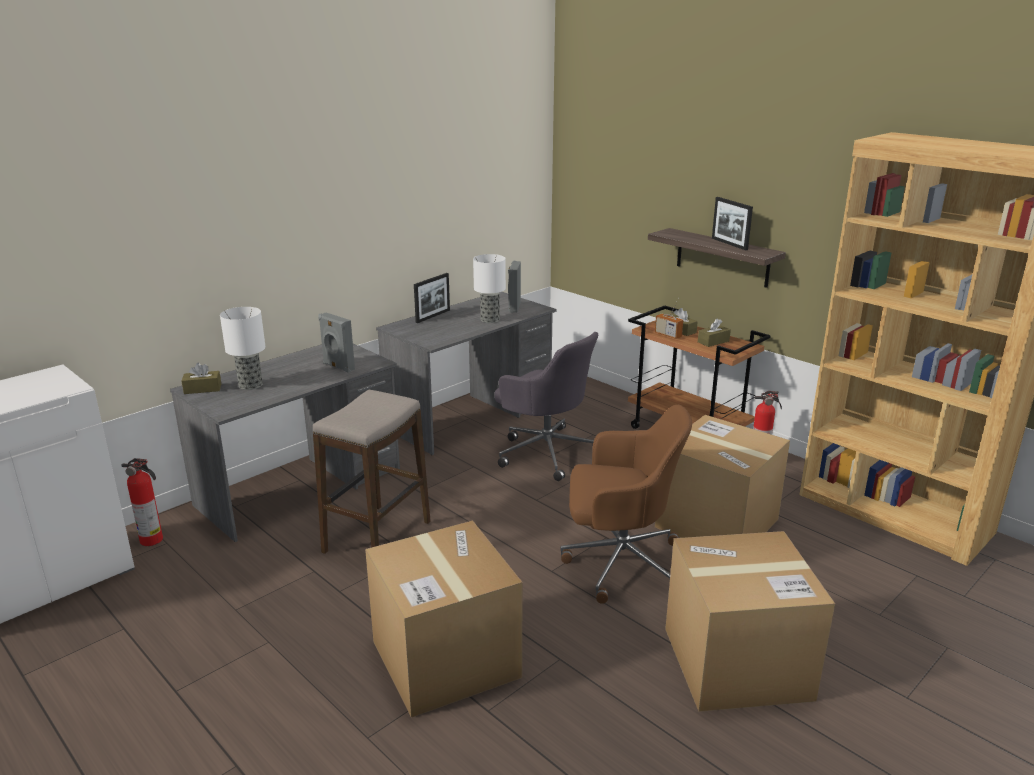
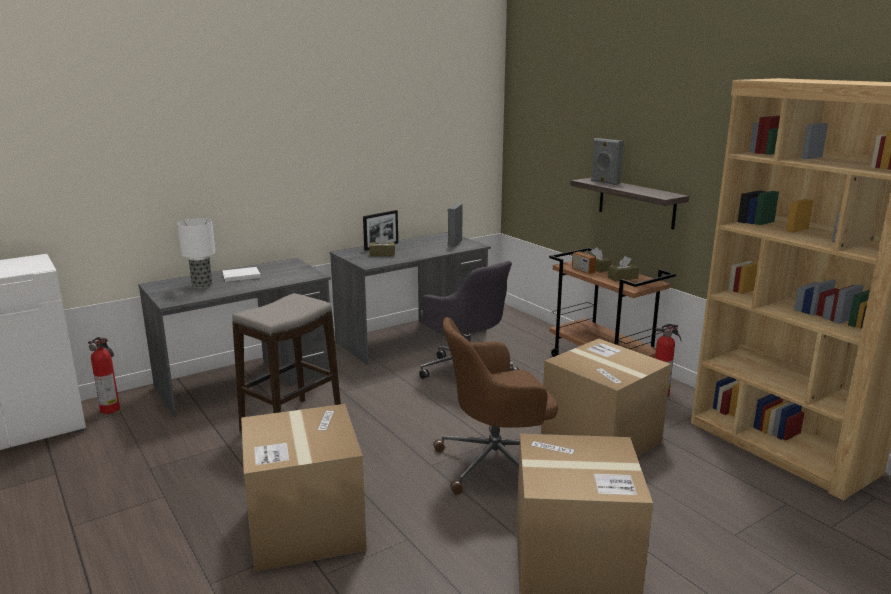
camera: 10 degrees right, 5 degrees down
(202, 389) = (163, 285): brown tissue box -> brown tissue box (382, 254)
(289, 369) = (240, 276): none -> white book
(338, 367) = (280, 277): grey speaker -> grey speaker (604, 182)
(490, 320) = (428, 251): table lamp -> none
(619, 562) = (496, 464): brown office chair -> brown office chair turned 150 degrees clockwise
(729, 244) = (639, 188): picture frame -> none

